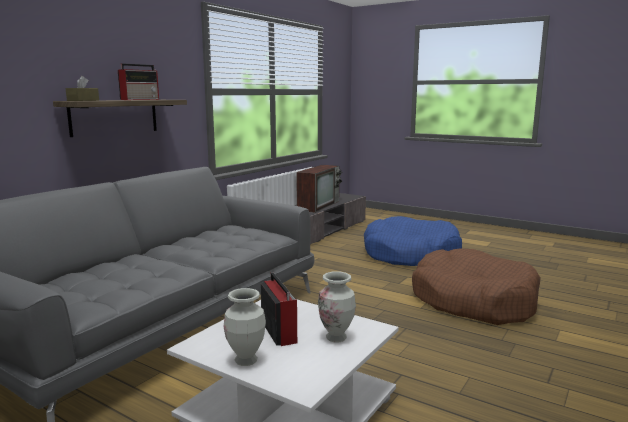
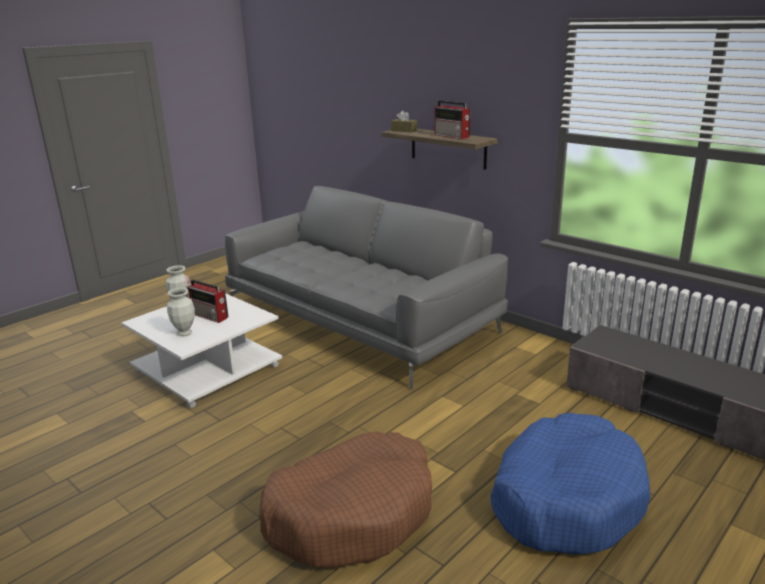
camera: 100 degrees right, 10 degrees up
(278, 331) = (210, 316): radio -> radio turned 45 degrees clockwise
(318, 205) = (688, 369): television -> none

